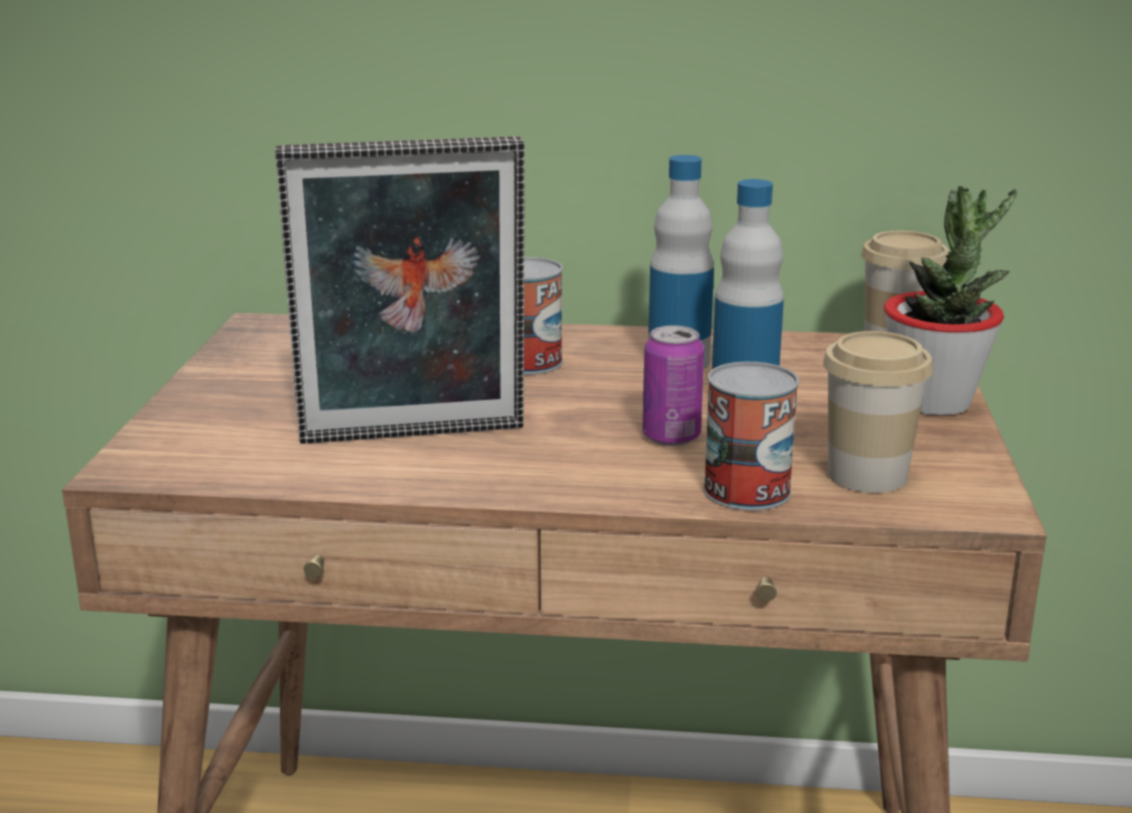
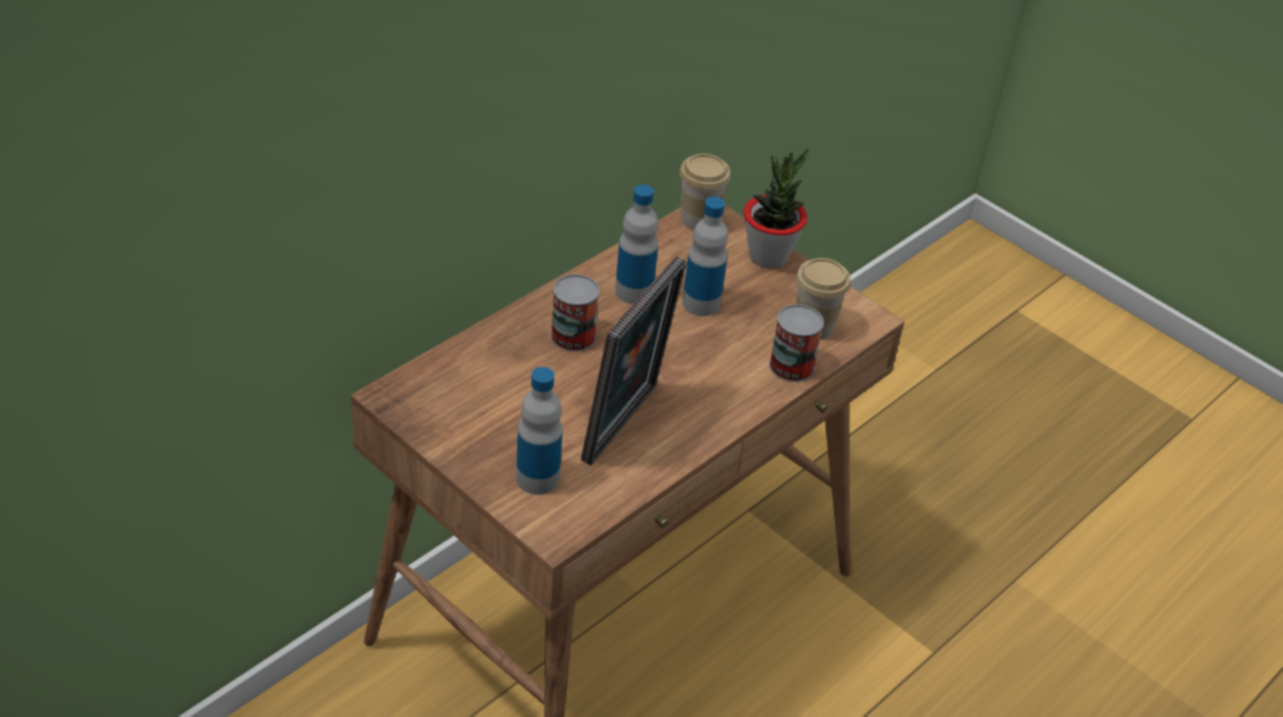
camera: 55 degrees left, 20 degrees up
(228, 426) = (537, 478): none -> bottle
(671, 437) = (717, 351): can -> none

